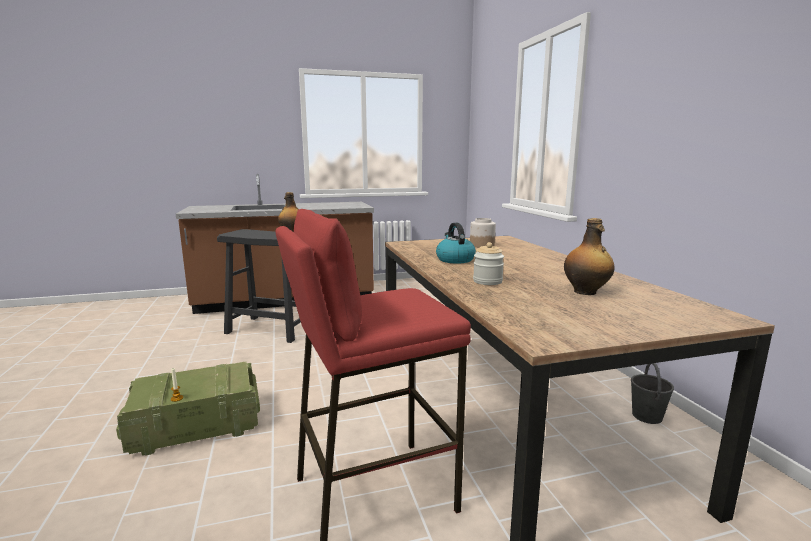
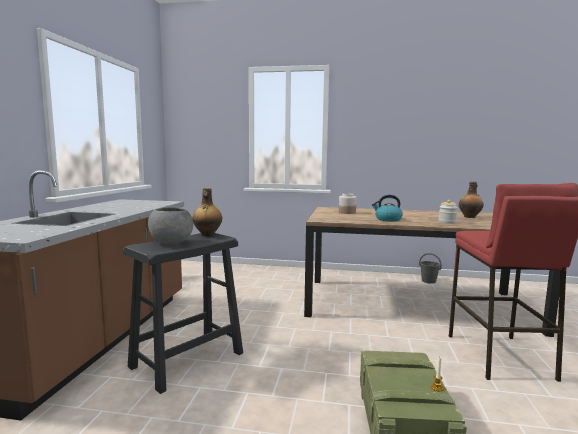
camera: 65 degrees left, 5 degrees down
(256, 232) = (171, 243): none -> grey bowl

